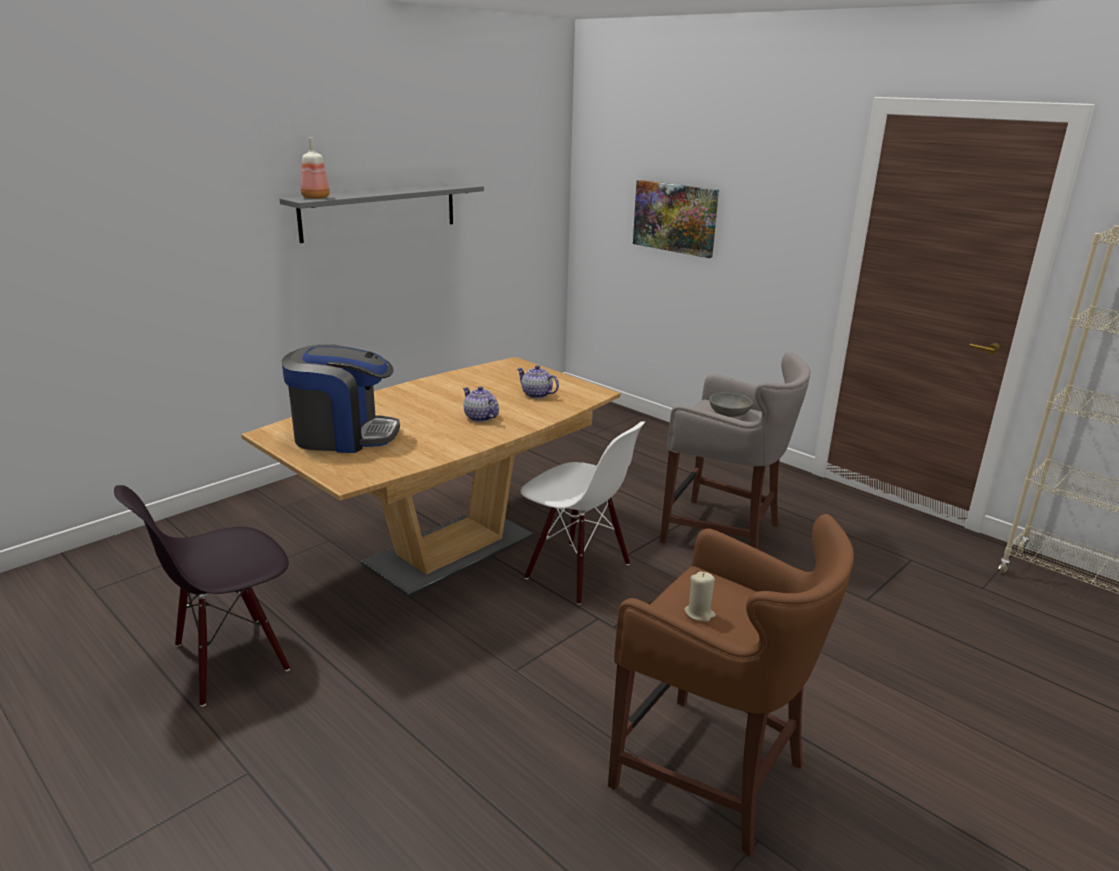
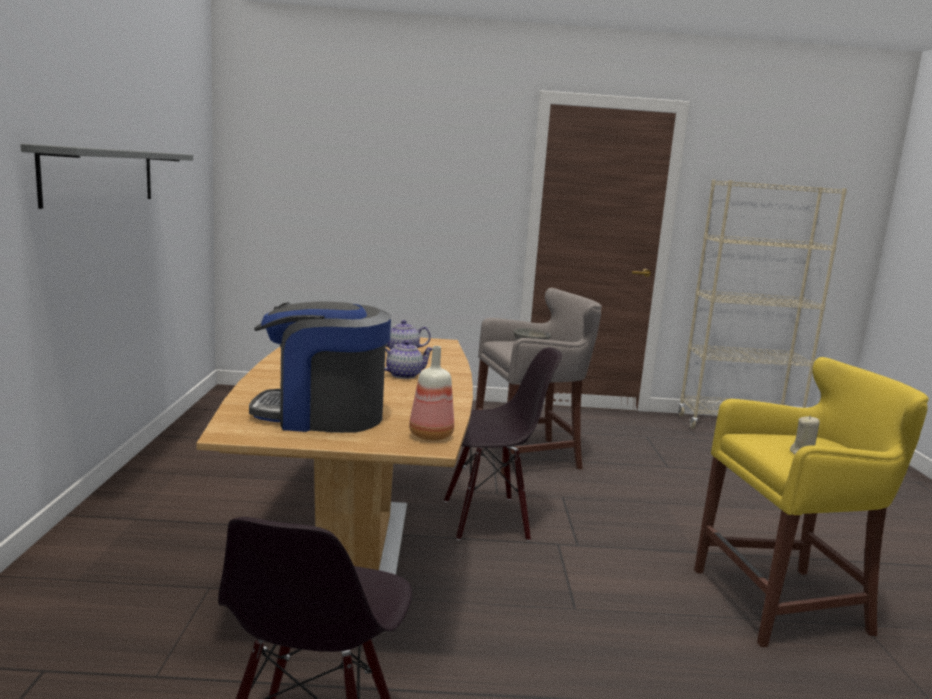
camera: 45 degrees left, 10 degrees down
(315, 198) = (70, 146): bottle -> bottle (431, 436)
(344, 436) = (322, 415): coffee machine -> coffee machine turned 135 degrees counterclockwise
(480, 417) = (404, 375): teapot -> teapot turned 150 degrees clockwise
(577, 572) = (486, 519): white chair -> black chair
(675, 217) = (353, 194): picture -> none
(714, 775) = (786, 603): brown stool -> yellow stool

